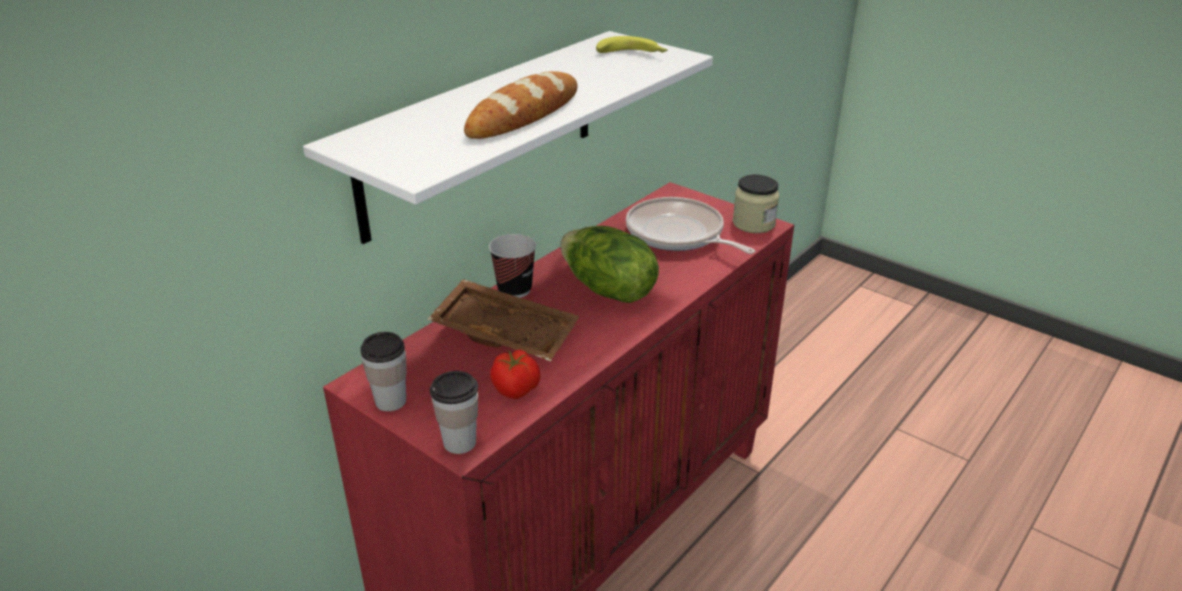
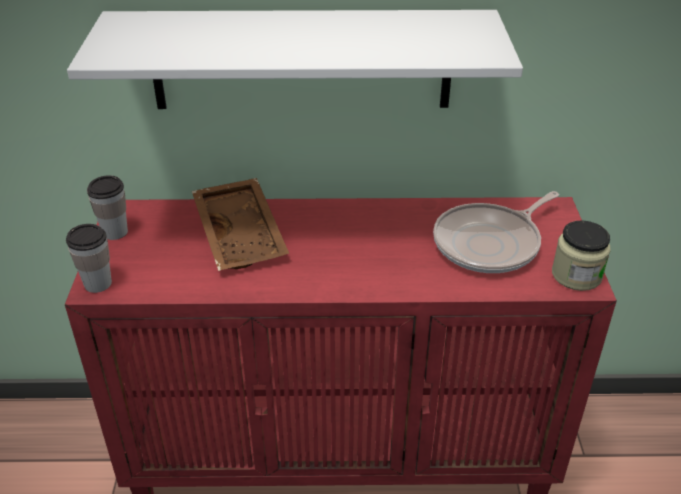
camera: 50 degrees right, 5 degrees up
(514, 289) = (300, 209): cup -> none
(516, 390) = (179, 276): tomato -> none
(524, 114) = (254, 48): bread -> none
(607, 290) = (355, 250): lettuce -> none
(633, 54) = (455, 37): banana -> none
(678, 234) = (490, 243): frying pan -> frying pan turned 135 degrees counterclockwise

